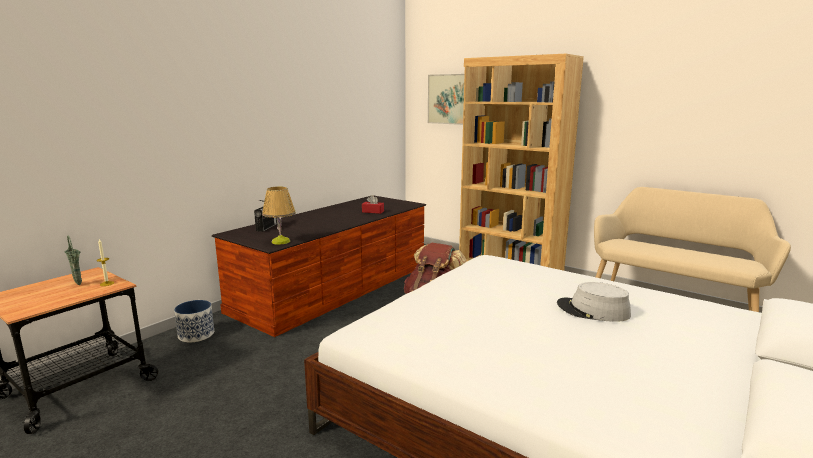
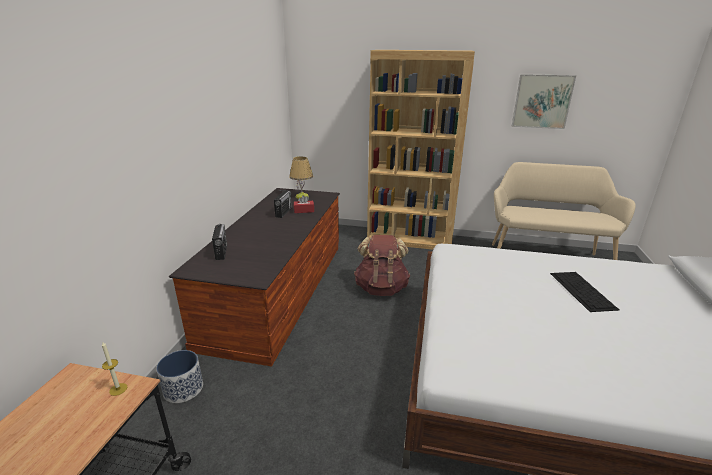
camera: 25 degrees left, 10 degrees up
(79, 285) = (79, 403): green vase -> none
(280, 241) = (261, 271): table lamp -> table lamp (302, 196)
(353, 211) = (283, 212): none -> radio
(449, 99) = (338, 86): picture -> picture (542, 101)
(593, 310) = (583, 291): grey hat -> keyboard

